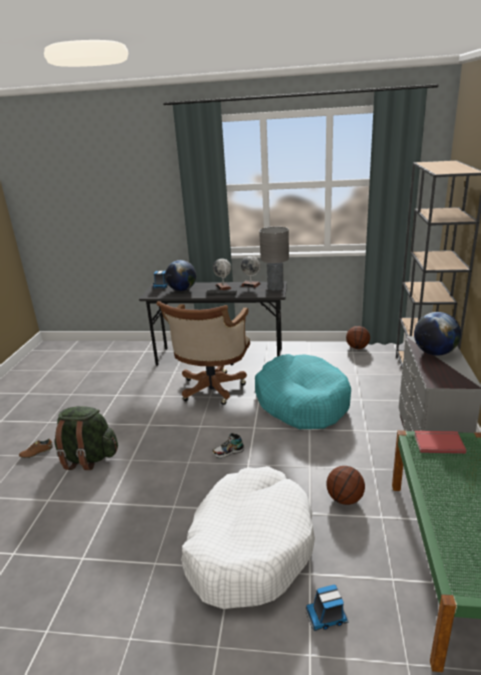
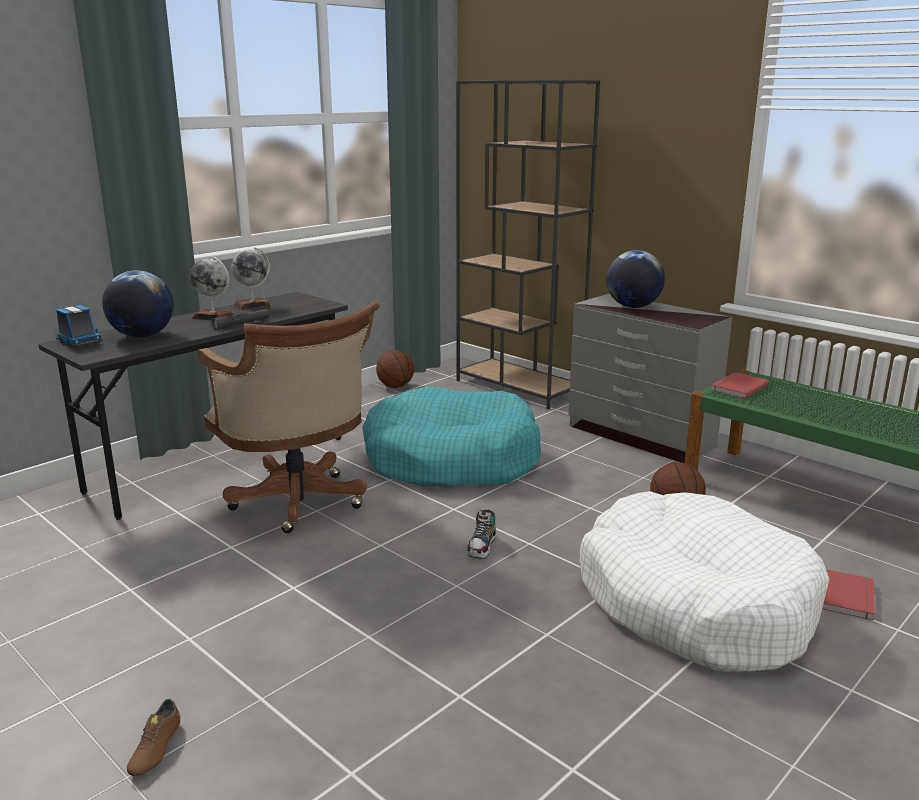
camera: 55 degrees left, 5 degrees down
(88, 458) = (289, 683): green backpack -> none
(275, 288) = (304, 300): grey table lamp -> none
(327, 616) = (849, 597): toy truck -> red book

